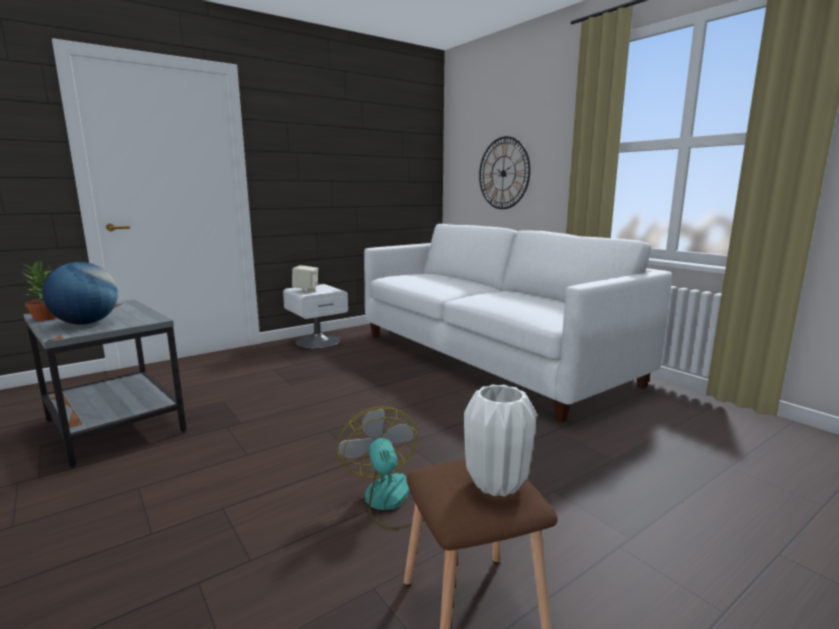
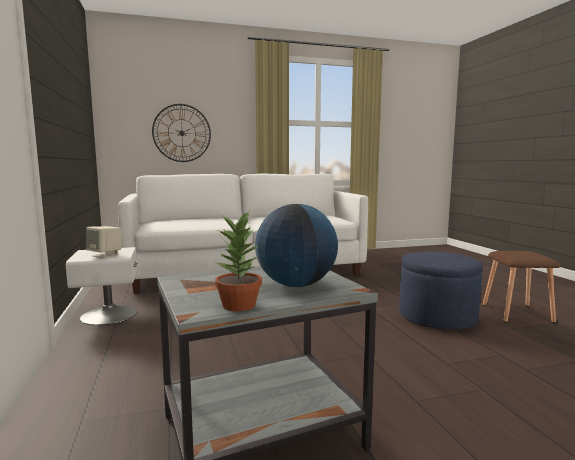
camera: 70 degrees left, 5 degrees down
(392, 501) = (437, 317): fan -> blue ottoman
(496, 483) = (523, 251): white vase -> none

